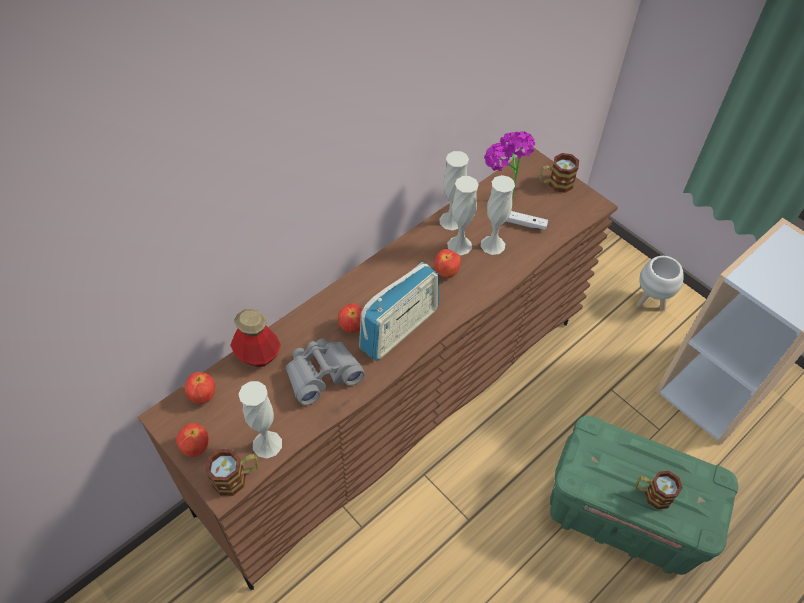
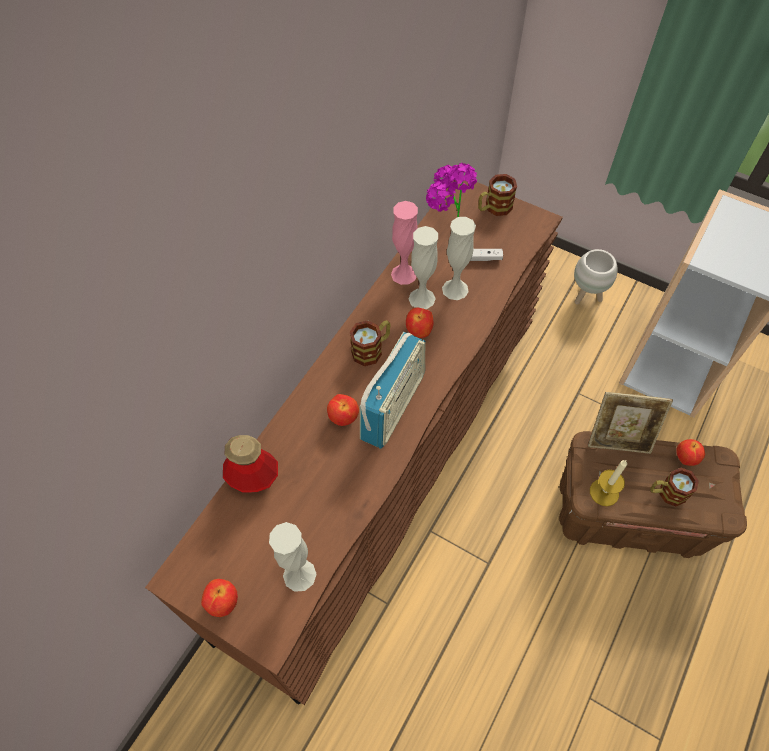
camera: 15 degrees left, 5 degrees up
(203, 396) = (210, 542): apple -> apple (684, 458)
(236, 477) = (280, 622): mug -> mug (372, 349)
(322, 374) = (330, 479): grey binoculars -> none
(451, 221) = (404, 274): white vase -> pink vase
(590, 476) = (604, 492): none -> candle
(622, 432) = (619, 439): none -> picture frame
(625, 516) = (631, 514): green storage box -> brown storage box

